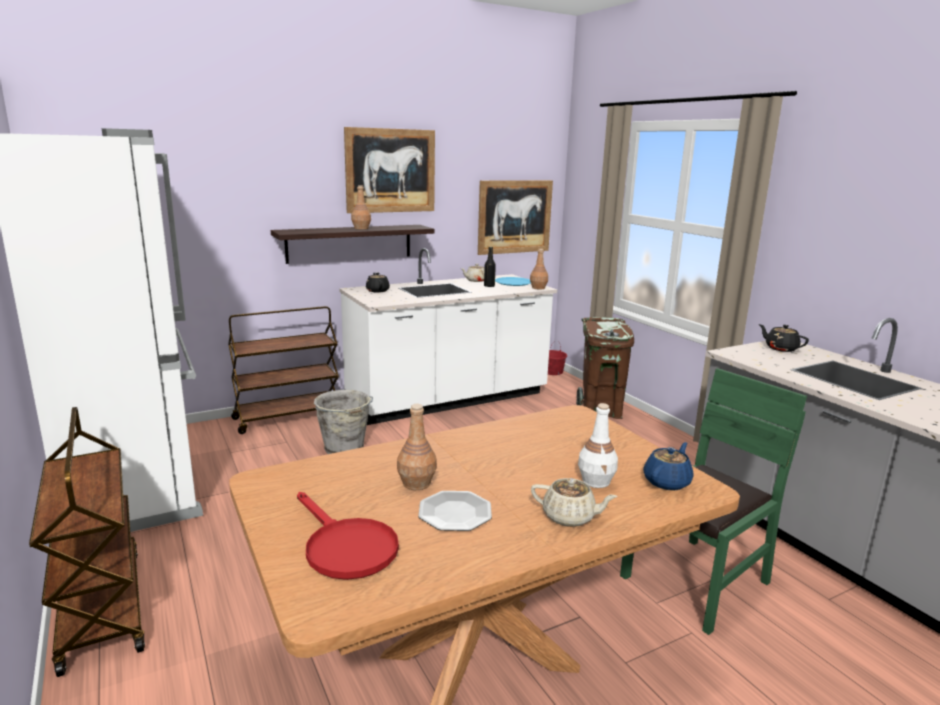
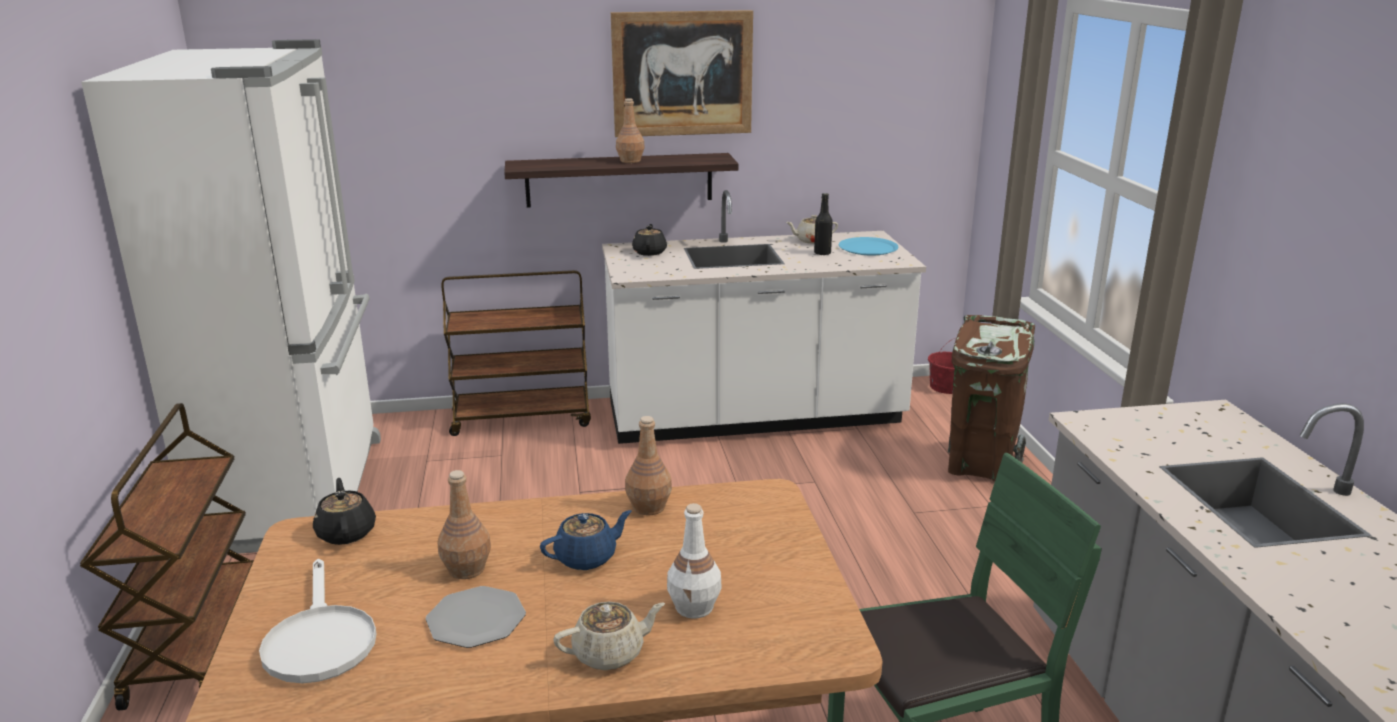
camera: 20 degrees right, 5 degrees up
(344, 449) = (568, 476): grey bucket -> none
(345, 547) = (319, 640): red frying pan -> white frying pan
(514, 216) = (891, 140): picture -> none
(538, 288) = (897, 262): brown bottle -> brown bottle (648, 507)
(570, 517) = (610, 653): beige teapot -> beige teapot turned 60 degrees counterclockwise
(667, 482) = (793, 626): blue teapot -> blue teapot (587, 557)
(780, 348) = (1191, 422): black teapot -> black teapot (346, 532)

